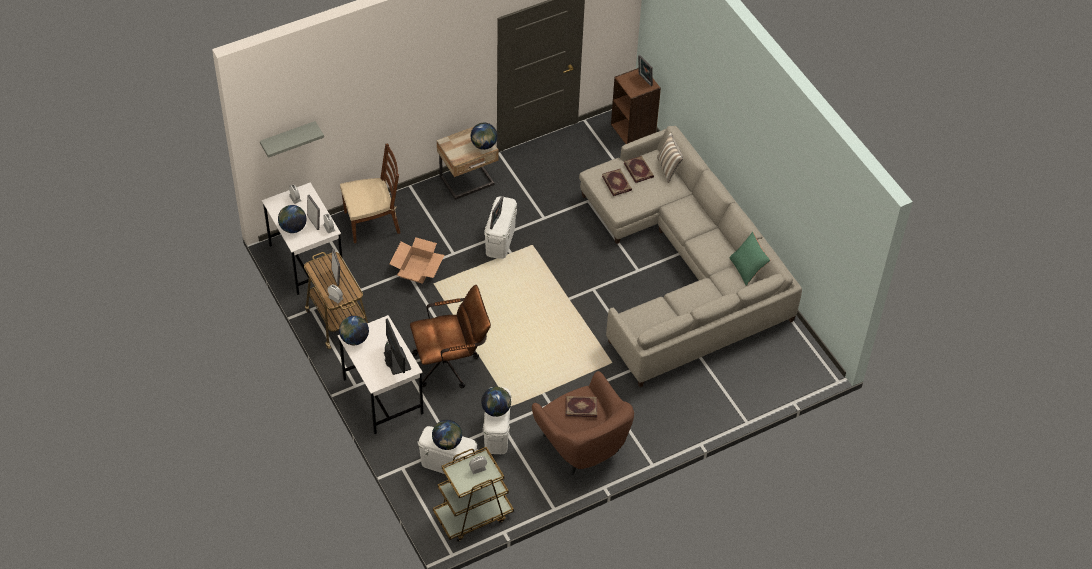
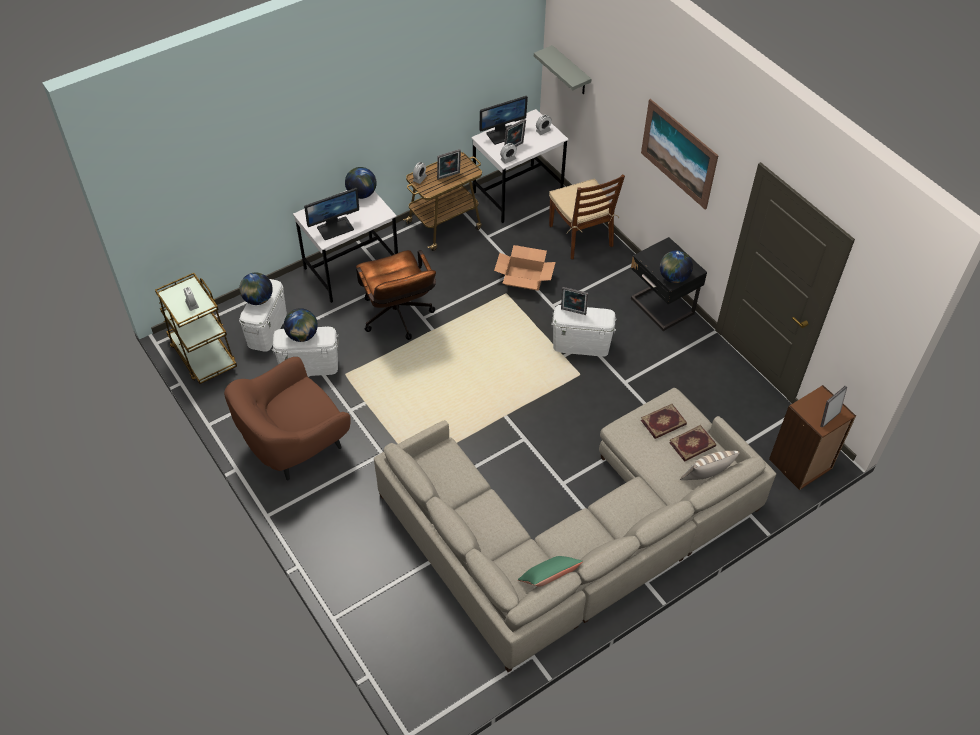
camera: 85 degrees right, 0 degrees up
(293, 228) = (503, 134): globe -> monitor
(424, 81) = (678, 153): none -> picture
(468, 182) = (660, 308): beige nightstand -> black nightstand
(581, 407) = (305, 409): book -> none

